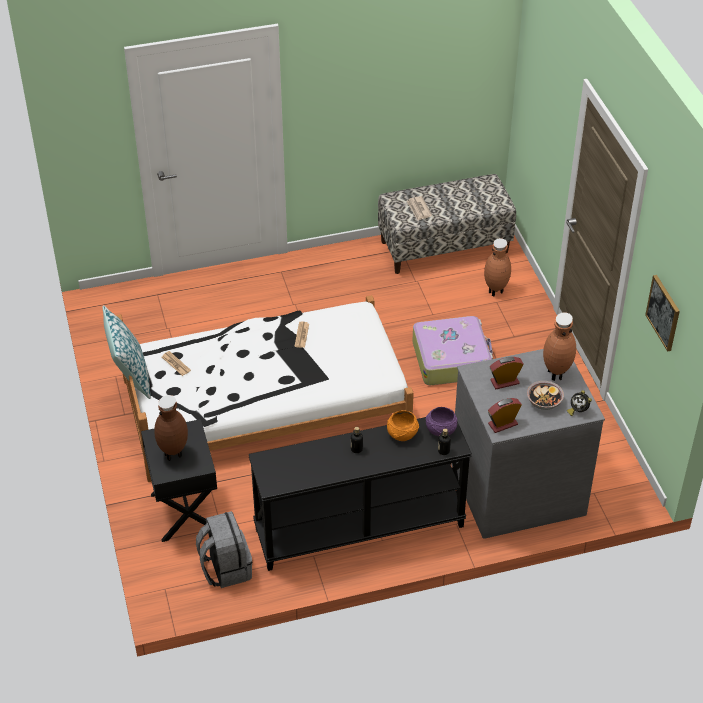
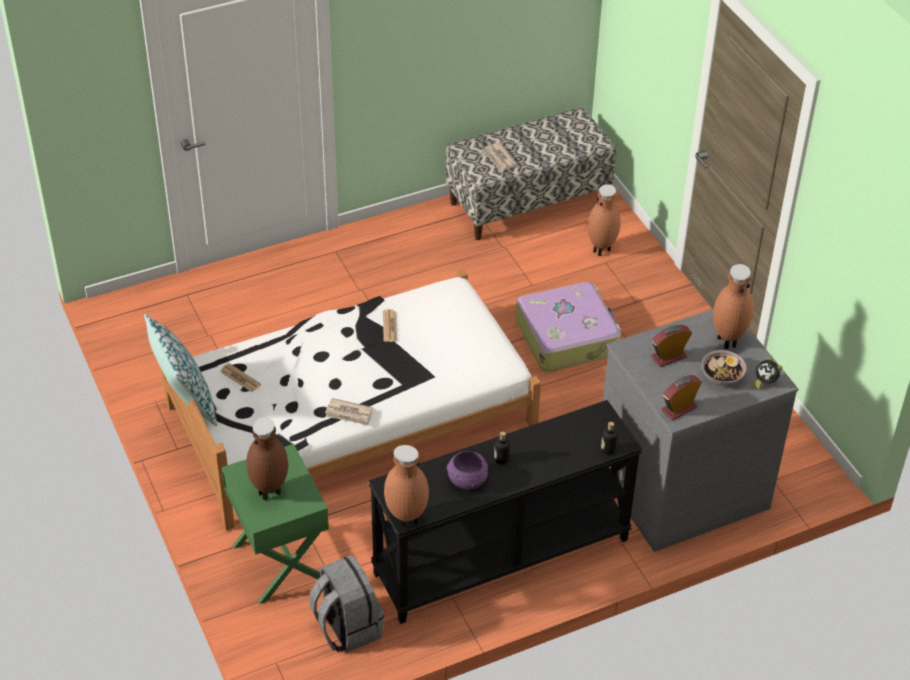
camera: 10 degrees left, 0 degrees up
(184, 511) = (279, 562): black nightstand -> green nightstand
(254, 401) = (349, 414): none -> newspaper
(270, 488) = (406, 520): none -> brown vase
(402, 434) = (552, 435): orange bowl -> none
(440, 430) = (598, 424): purple bowl -> purple bowl (466, 480)
(663, 312) = (852, 252): picture -> none

